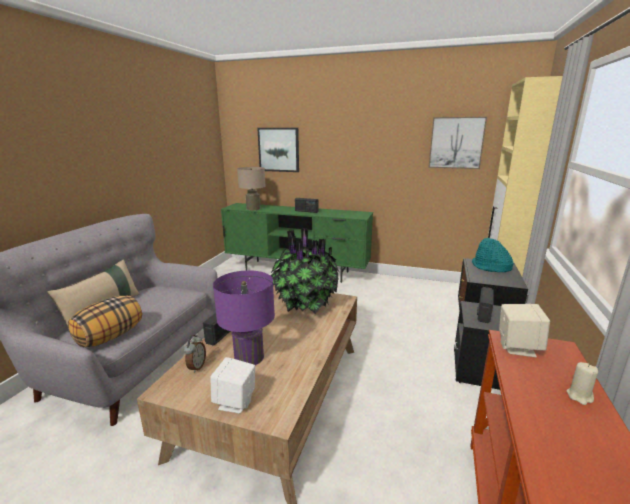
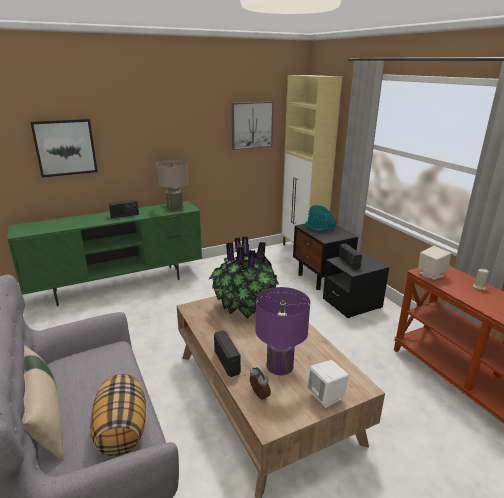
camera: 45 degrees left, 5 degrees up
(253, 208) = (54, 227): beige table lamp -> beige table lamp (175, 207)

